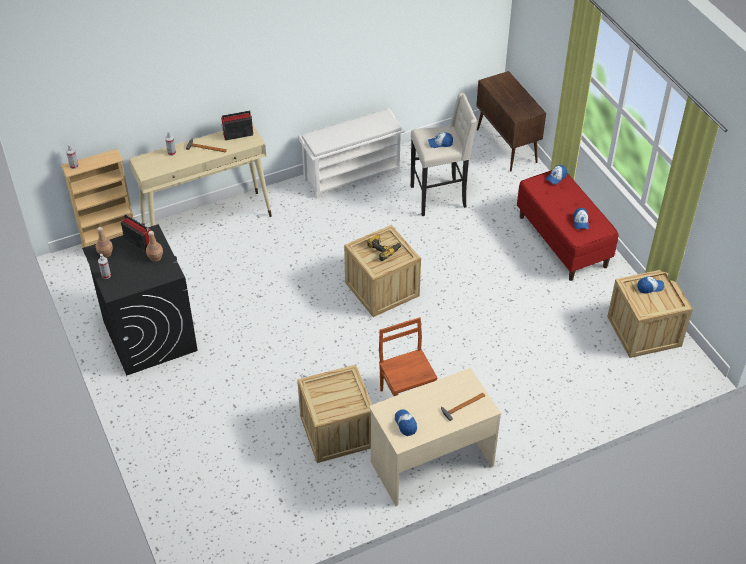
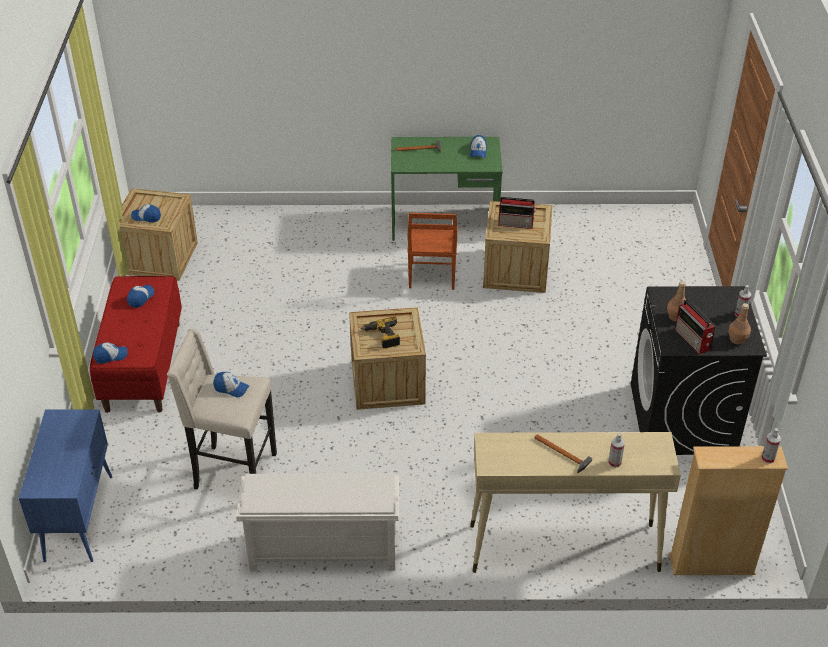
camera: 155 degrees left, 5 degrees down
(237, 134) = (507, 460): radio -> radio (516, 223)
(431, 463) = (444, 224): beige desk -> green desk
(507, 146) = (79, 517): brown cabinet -> blue cabinet

